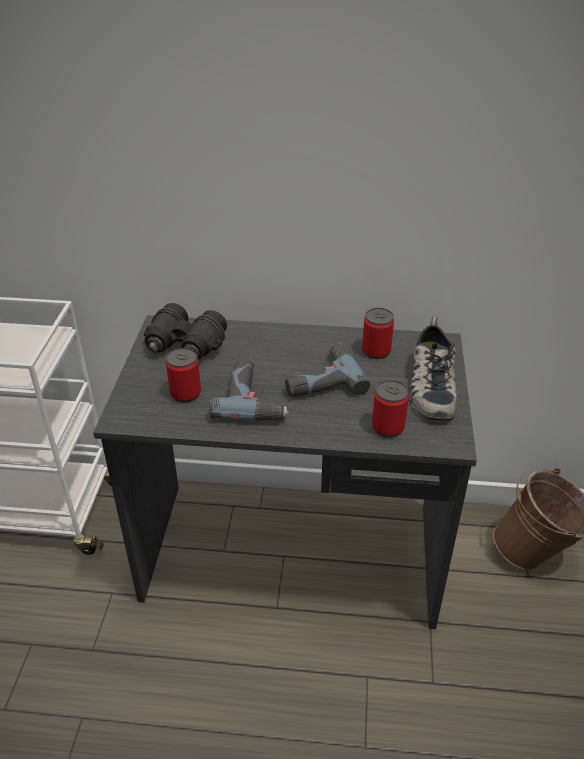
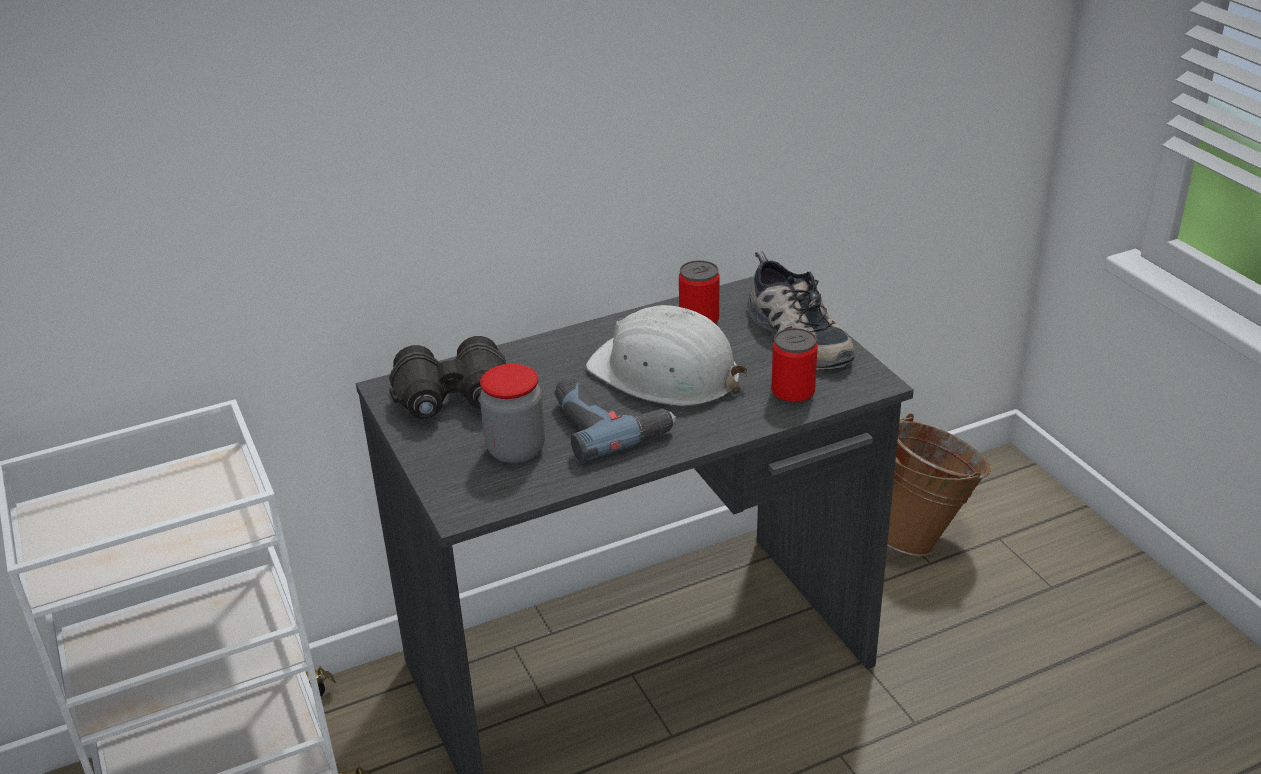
camera: 30 degrees left, 5 degrees down
(185, 393) = (516, 450): can -> jar
(320, 379) = (665, 374): power drill -> white hard hat

